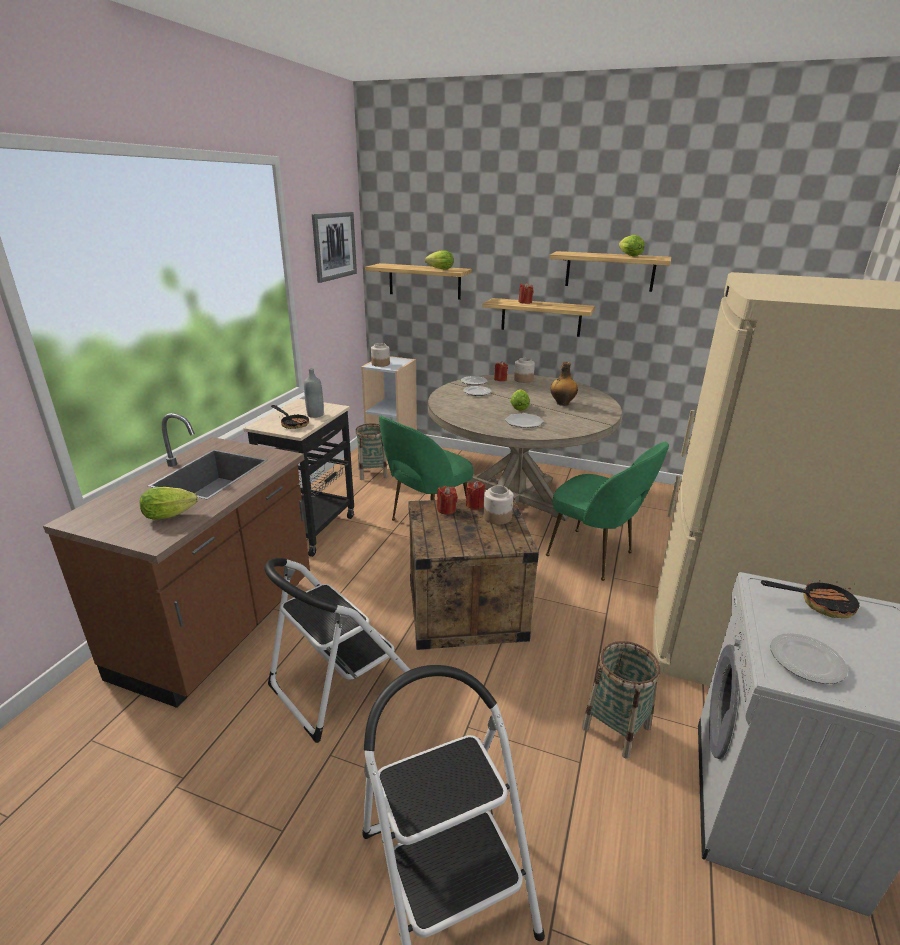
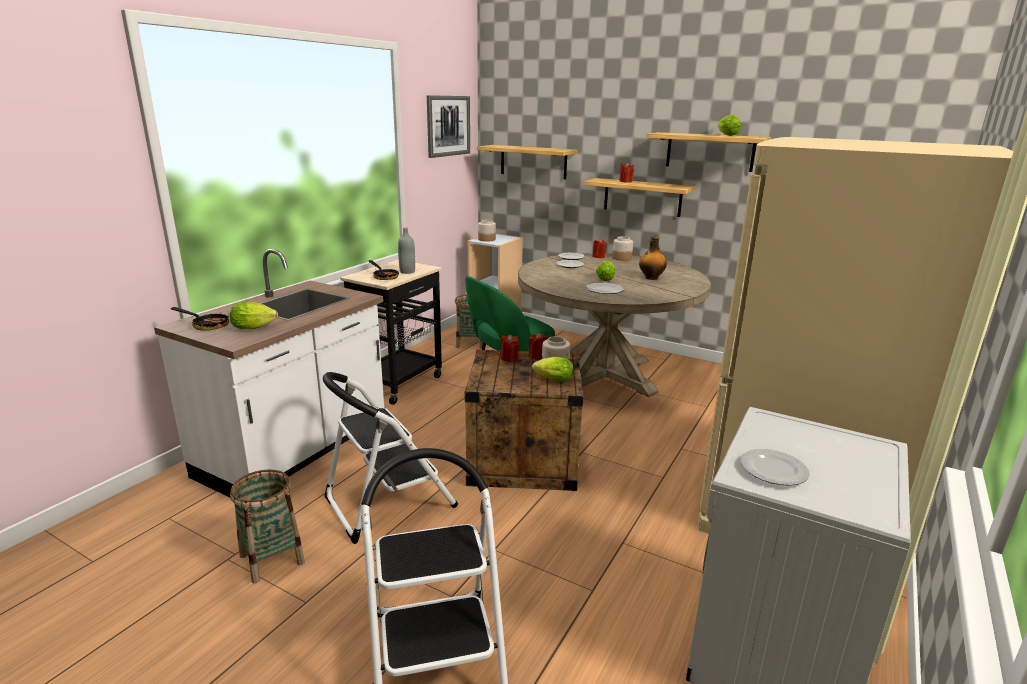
camera: 10 degrees right, 5 degrees down
(220, 629) = (296, 451): brown counter -> white counter
(439, 269) = (544, 149): lettuce -> lettuce (551, 380)
(595, 557) = (669, 430): green chair -> none
(616, 727) = (638, 568): basket -> basket (272, 559)
(818, 604) = (815, 434): frying pan -> frying pan (207, 325)

